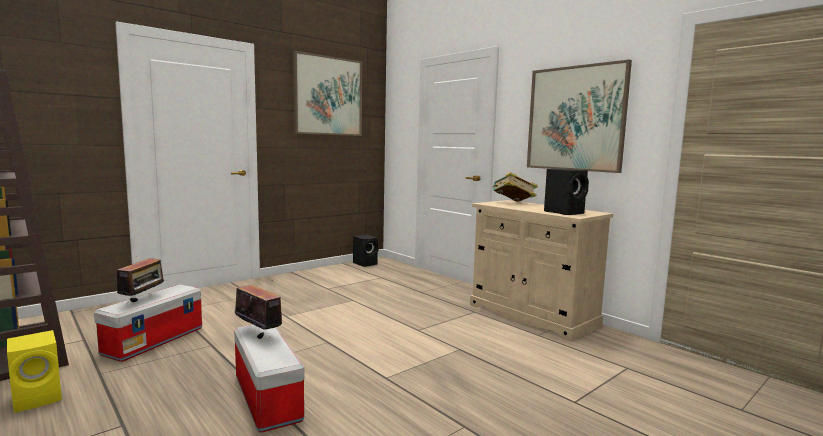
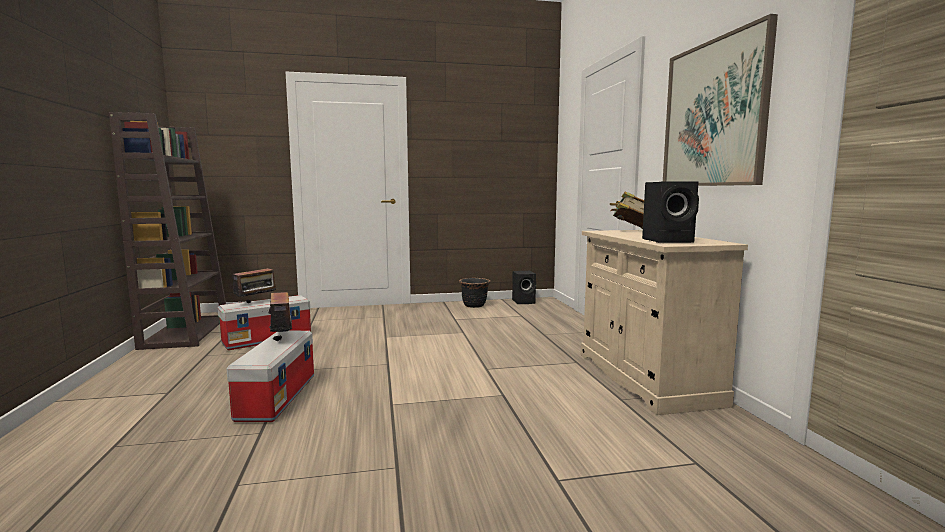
camera: 30 degrees right, 0 degrees up
(39, 397) = (155, 363): yellow speaker -> none
(326, 272) = (474, 305): none -> black planter
(328, 96) = (486, 122): picture -> none

